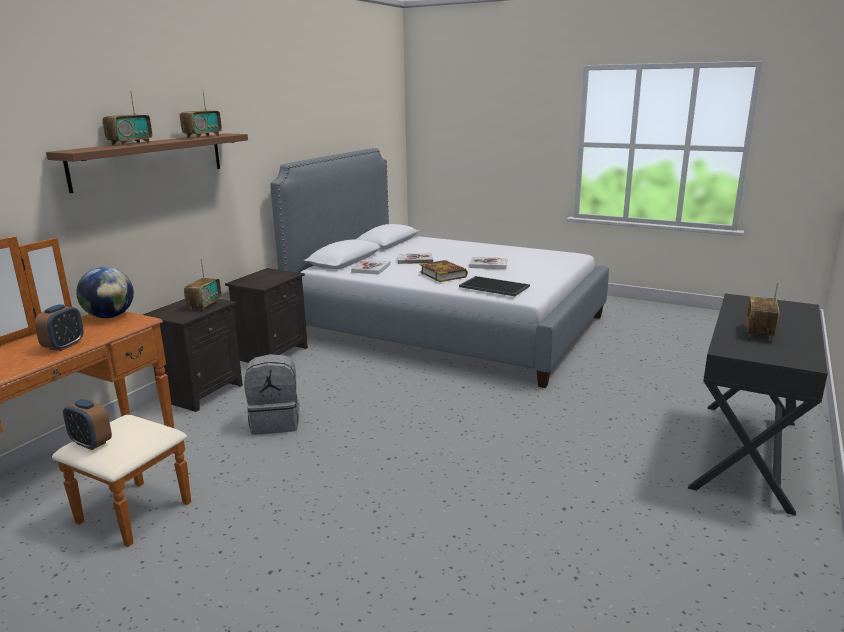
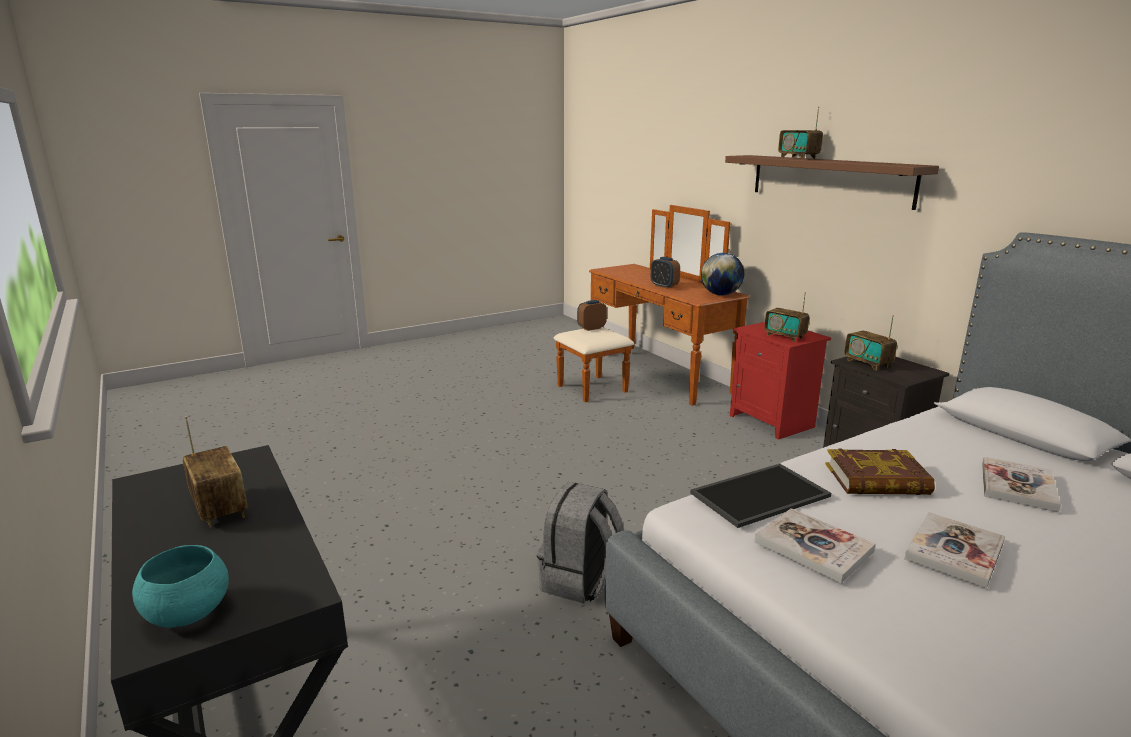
camera: 120 degrees right, 0 degrees up
(201, 392) = (773, 421): black nightstand -> red nightstand
(202, 137) = (872, 162): radio -> radio (867, 363)
(276, 422) = (678, 441): grey backpack -> grey backpack (580, 581)
(371, 268) = (952, 438): book -> book (813, 547)
(787, 308) = (187, 614): none -> turquoise bowl

